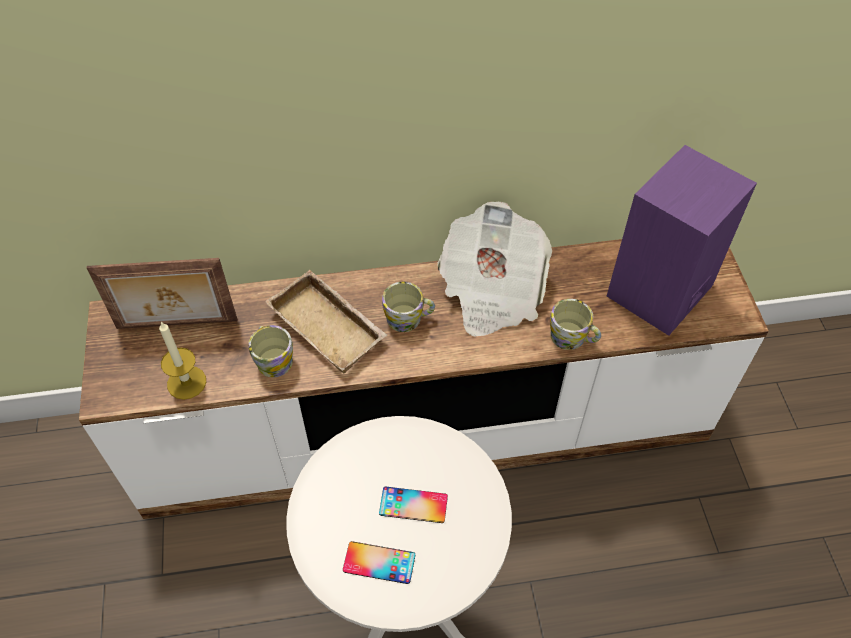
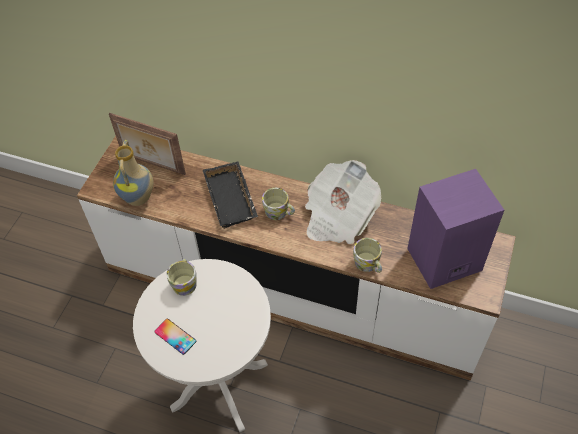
camera: 30 degrees right, 0 degrees up
(186, 382) = (139, 198): candle -> vase
(273, 358) = (191, 204): mug -> mug (185, 282)
(330, 326) = (232, 199): beige tray -> black tray
(413, 505) = (212, 315): phone -> none

